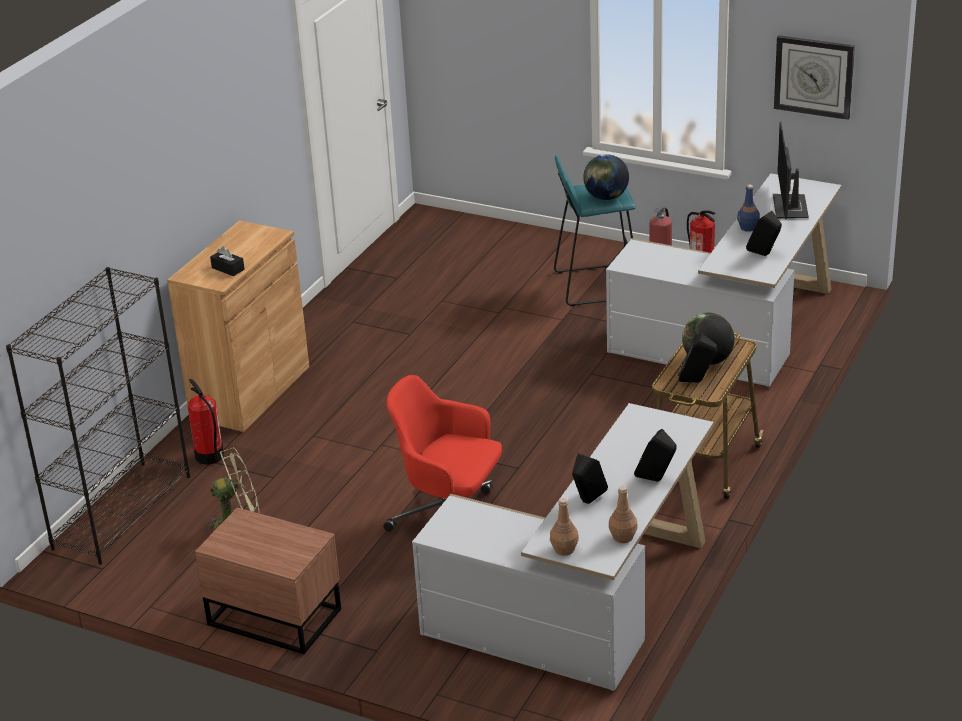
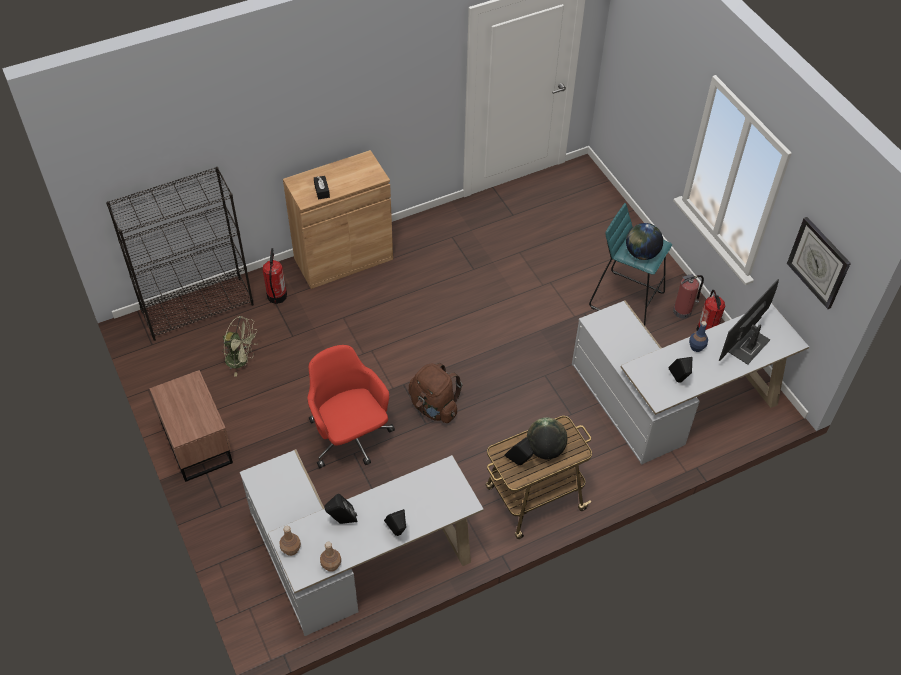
camera: 35 degrees right, 20 degrees up
(509, 452) = (434, 407): none -> brown backpack

